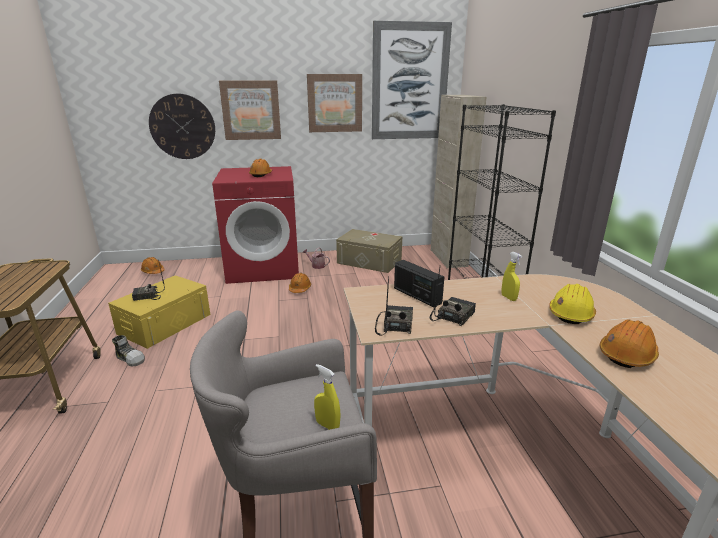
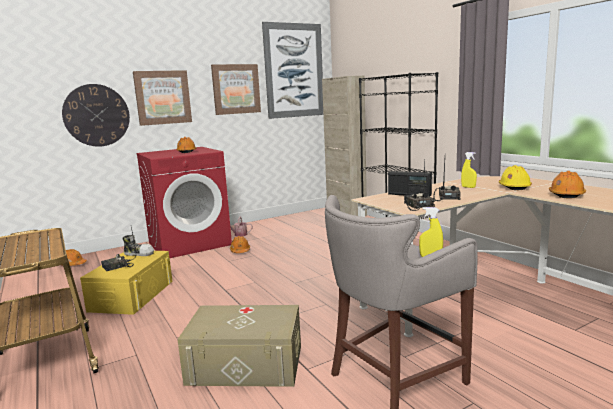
camera: 20 degrees left, 10 degrees down
(130, 358) = (124, 324): shoe -> shoe (139, 253)
(369, 261) = (283, 225): beige storage box -> beige storage box (246, 364)

